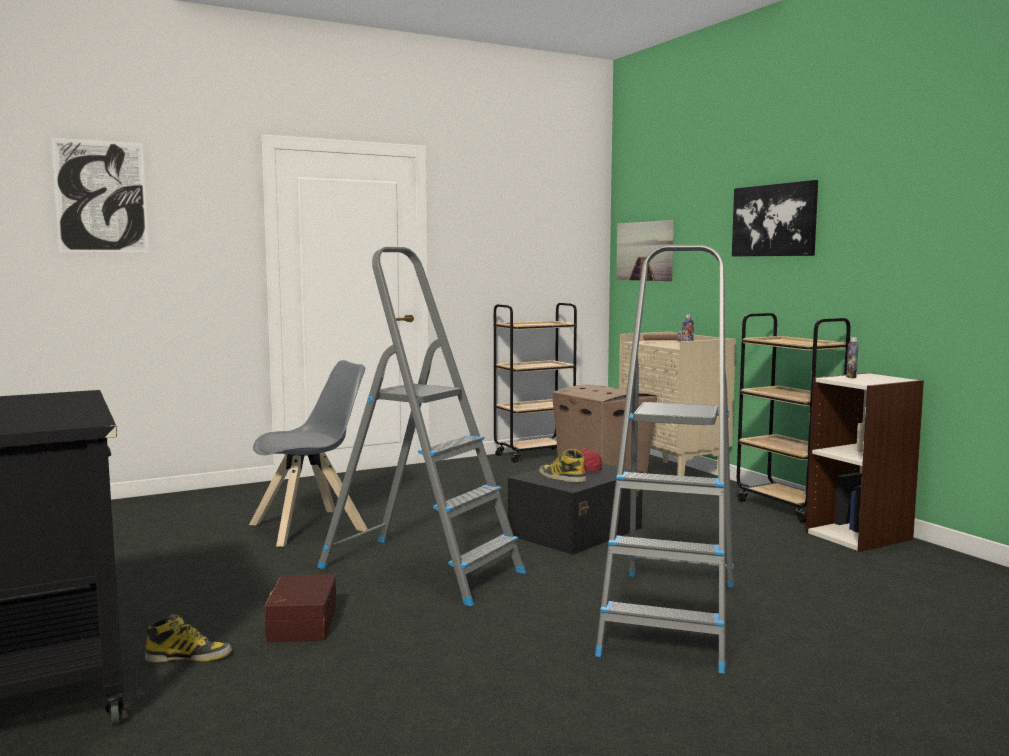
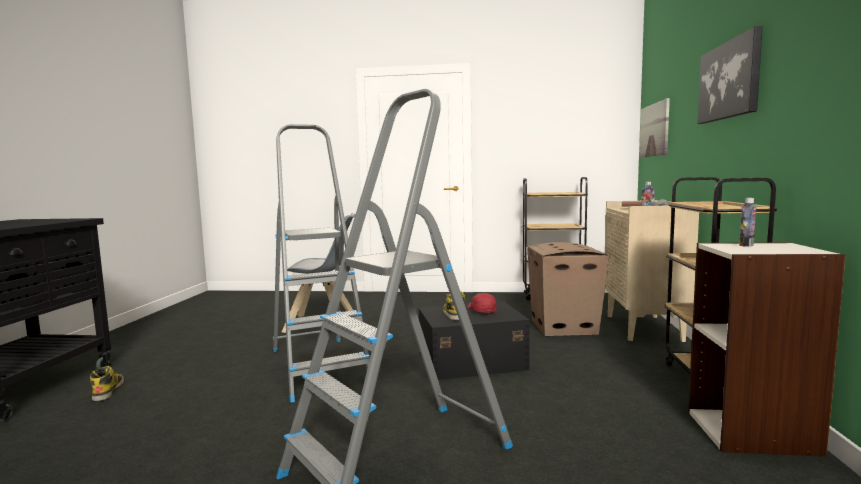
camera: 35 degrees right, 0 degrees up
(101, 196) = (267, 115): picture -> none
(189, 657) = (108, 390): boot -> boot turned 135 degrees counterclockwise
(300, 624) = (189, 386): brown storage box -> none

